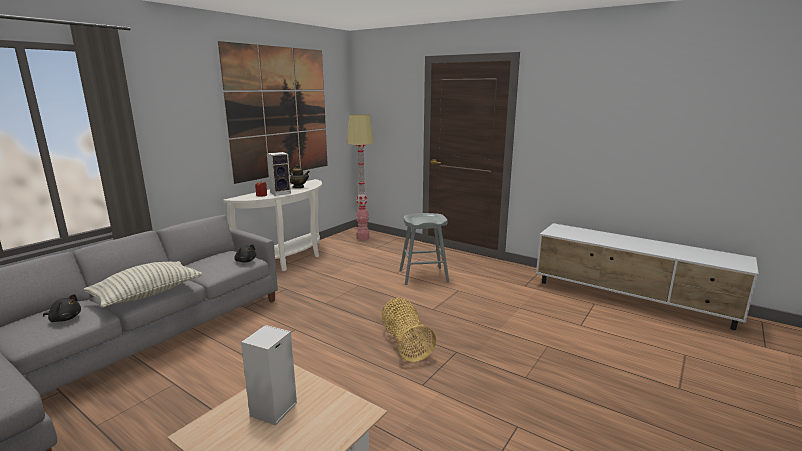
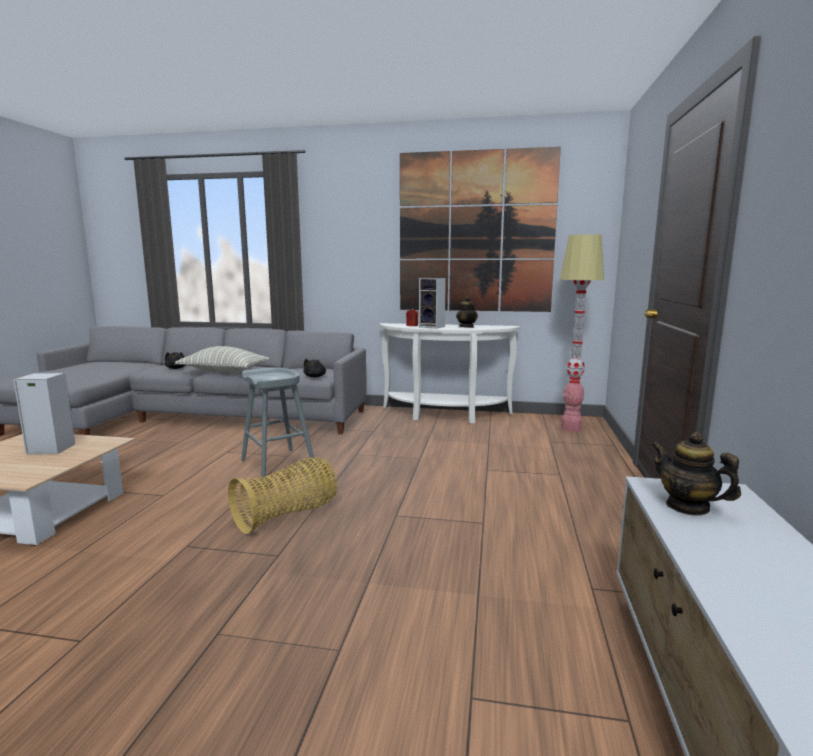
camera: 65 degrees right, 5 degrees down
(423, 276) = (500, 488): grey stool -> grey stool (278, 464)
(569, 234) = (687, 507): none -> teapot

